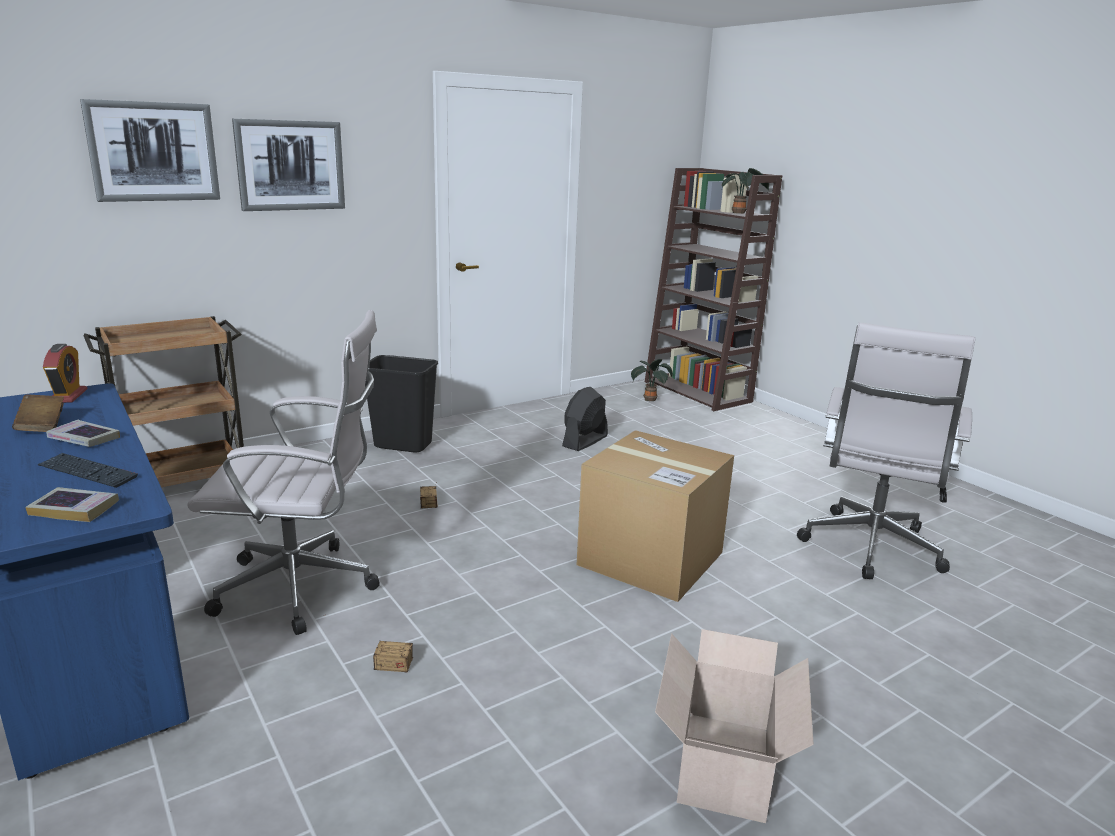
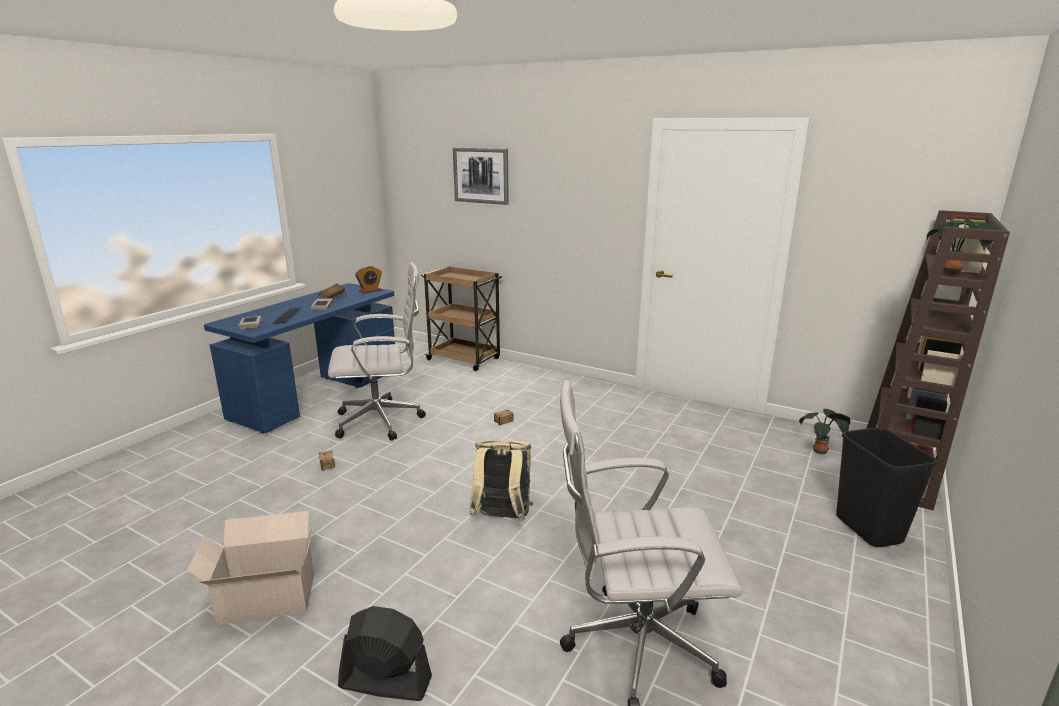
camera: 65 degrees right, 0 degrees up
(290, 165) = (548, 186): picture -> none
(304, 588) = (383, 421): white office chair -> white office chair turned 75 degrees counterclockwise
(404, 445) = (574, 390): black trash can -> black trash can (869, 530)
(585, 441) = (673, 445): black fan -> black fan (385, 682)
(650, 558) = (502, 518): cardboard box -> beige backpack

